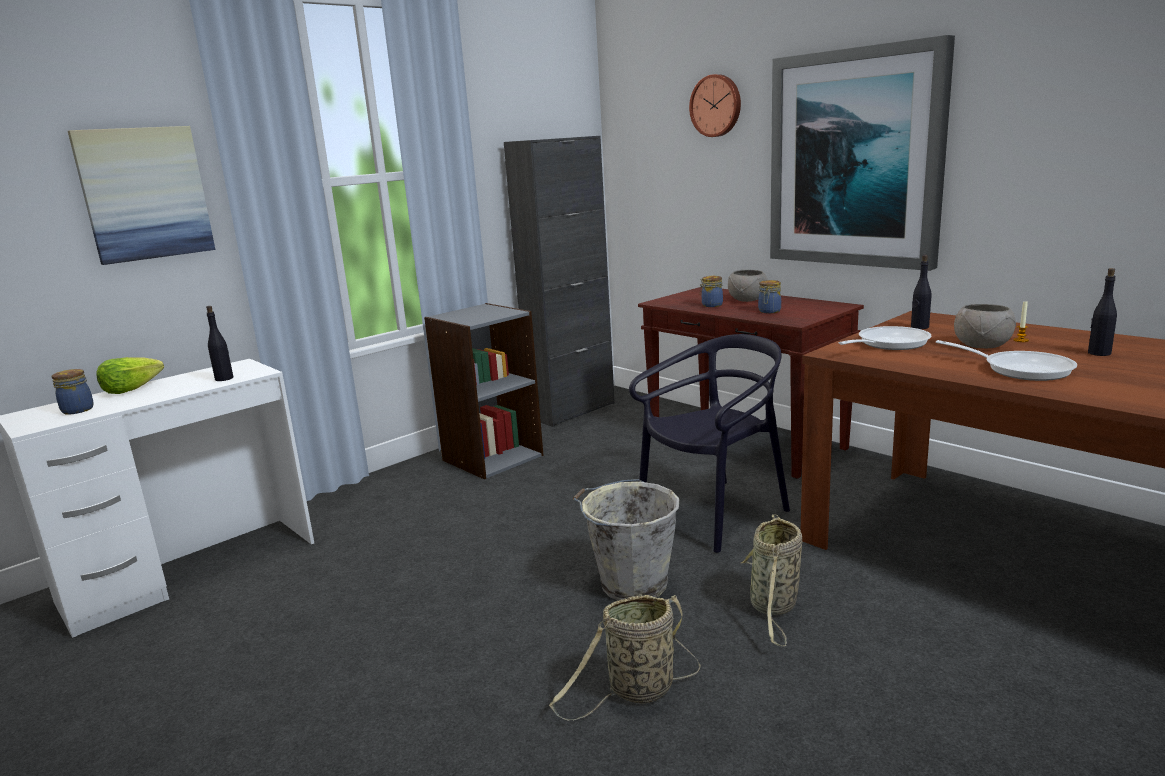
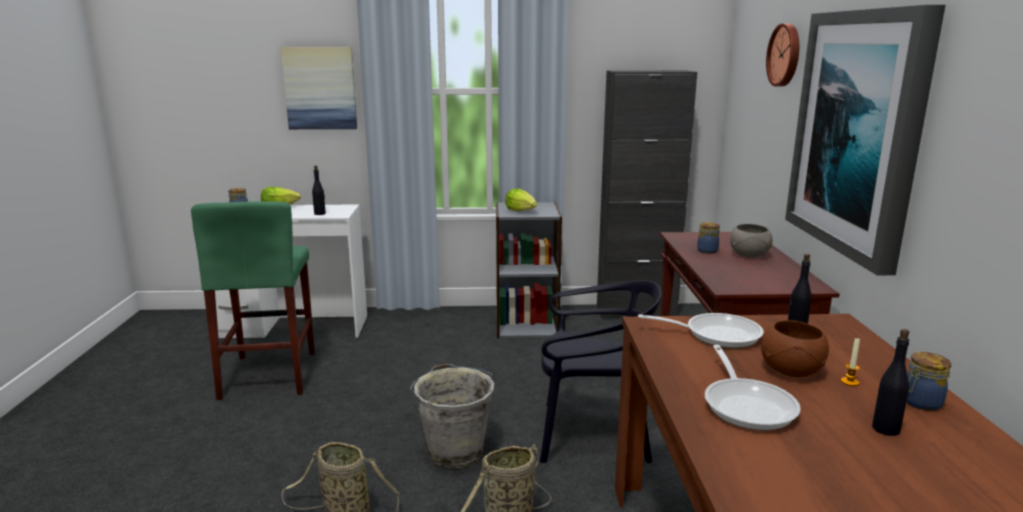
camera: 40 degrees right, 0 degrees up
(266, 630) = (269, 374): none -> green stool
(478, 316) = (521, 211): none -> lettuce
(769, 311) = (733, 271): jar -> jar (920, 403)
(983, 346) = (791, 371): grey bowl -> brown bowl

